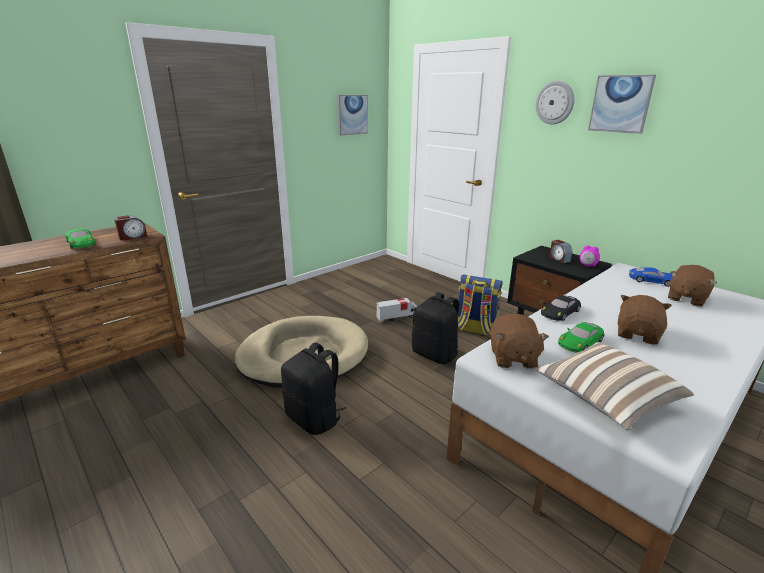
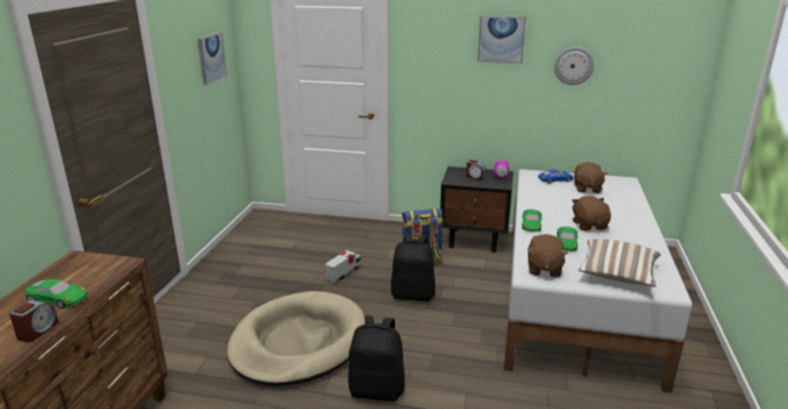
camera: 35 degrees left, 0 degrees up
(133, 237) = (109, 271): alarm clock -> alarm clock (37, 331)
(512, 358) = (544, 269): brown plush toy -> brown plush toy turned 45 degrees clockwise
(555, 102) = (442, 37): wall clock -> wall clock (574, 65)
(560, 312) = (531, 224): black toy car -> green toy car

